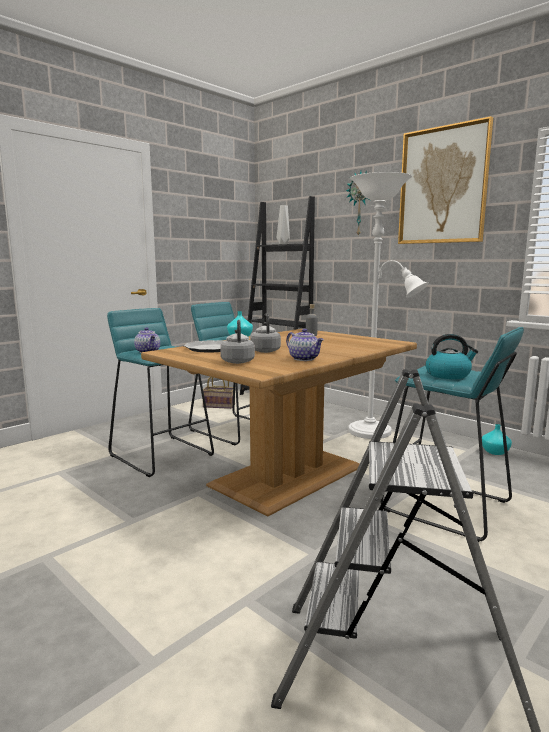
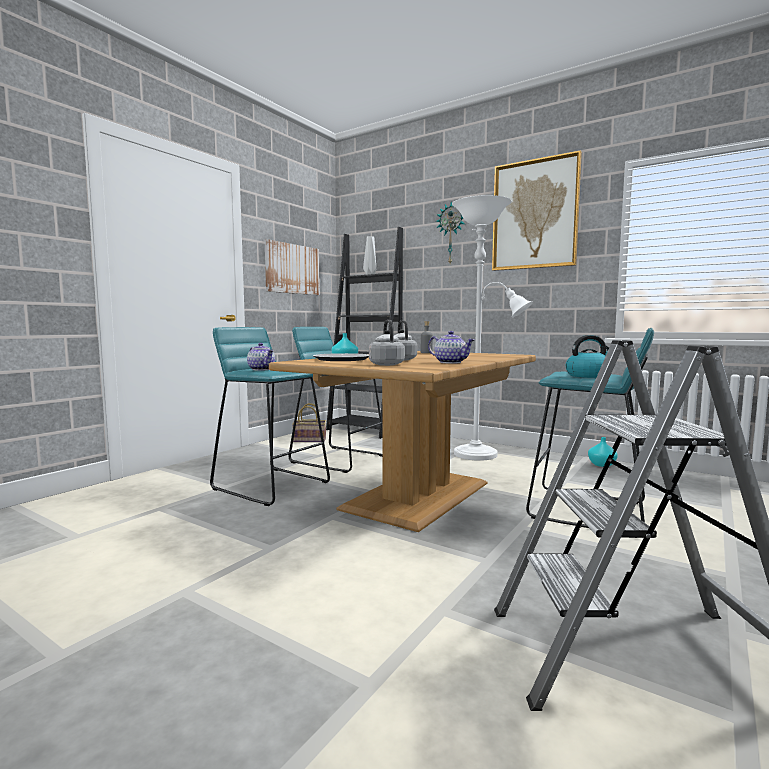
camera: 10 degrees left, 5 degrees down
(206, 240) = (292, 269): none -> picture

